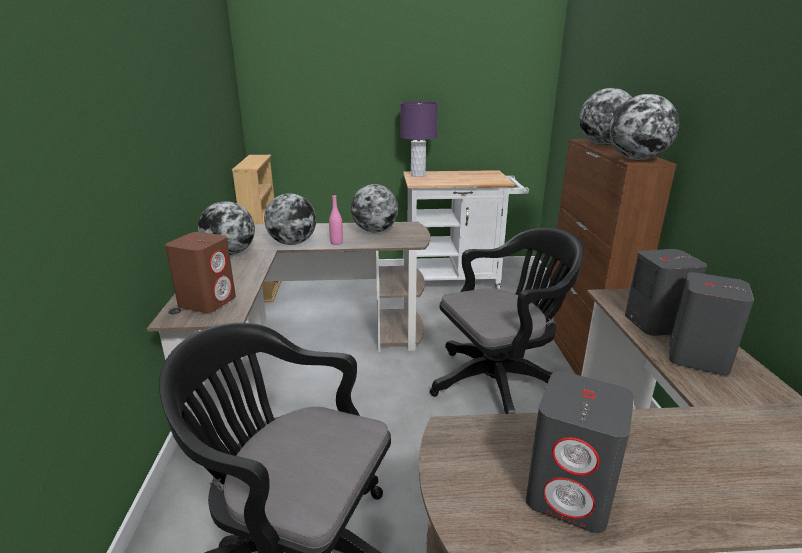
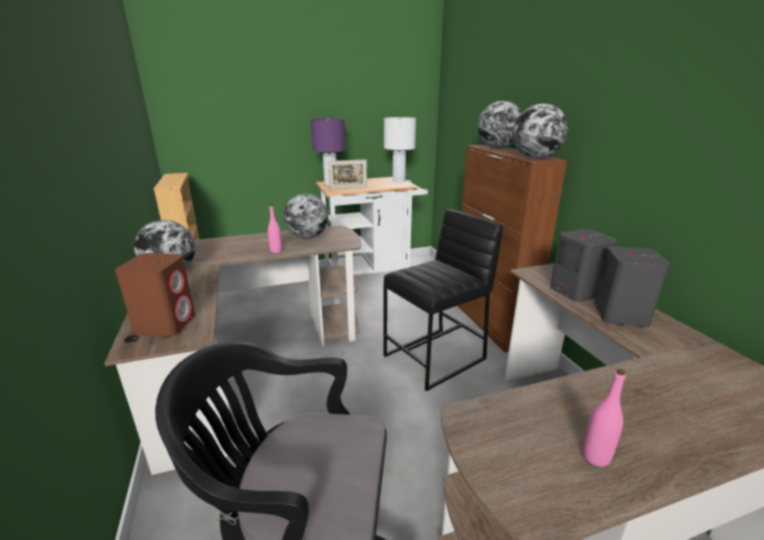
camera: 15 degrees left, 0 degrees up
(292, 243) = (232, 255): globe -> none
(435, 180) = (348, 188): none -> picture frame
(497, 176) = (398, 181): none -> white table lamp
(499, 382) = (435, 357): black office chair -> black stool
(570, 494) = (595, 456): grey speaker -> pink bottle

